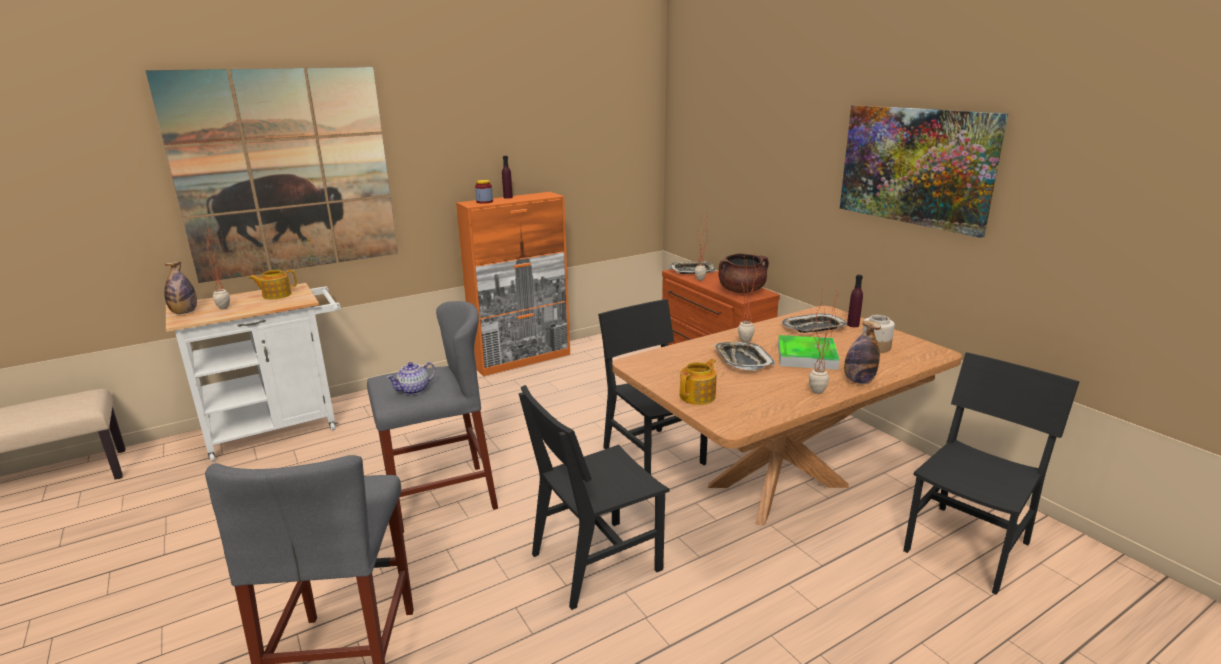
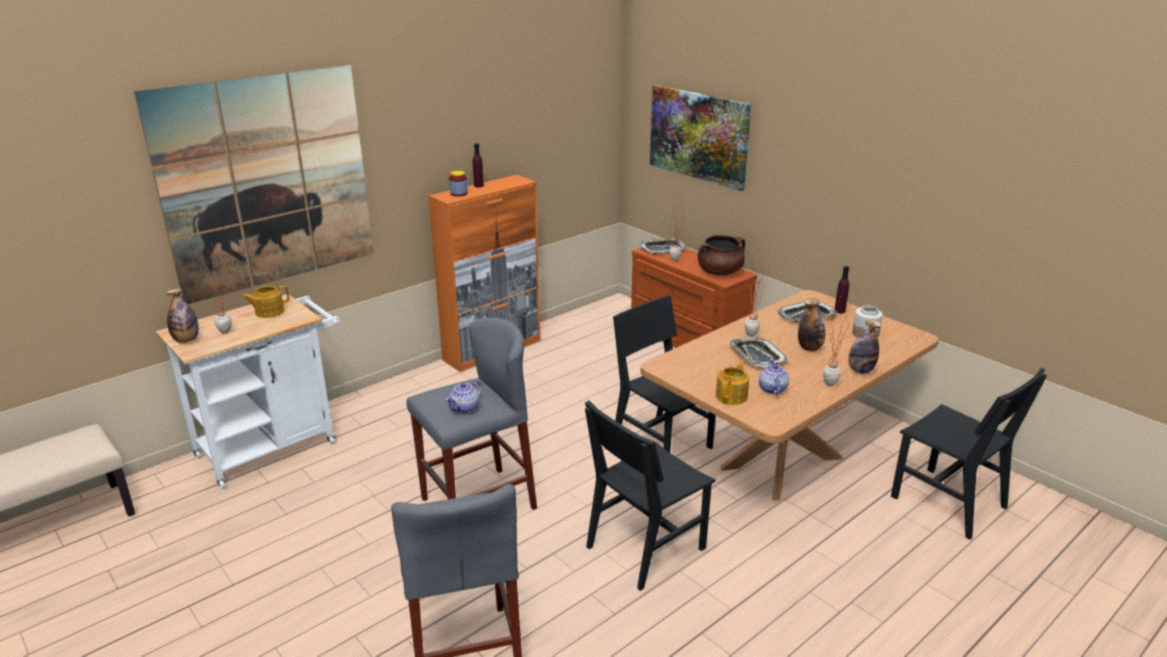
camera: 10 degrees left, 5 degrees up
(747, 392) = (772, 389): none -> teapot
(806, 356) = (810, 348): tray -> bottle
(915, 166) = (893, 166): picture -> picture (698, 136)
(967, 547) = (948, 502): black chair -> black chair turned 105 degrees clockwise

